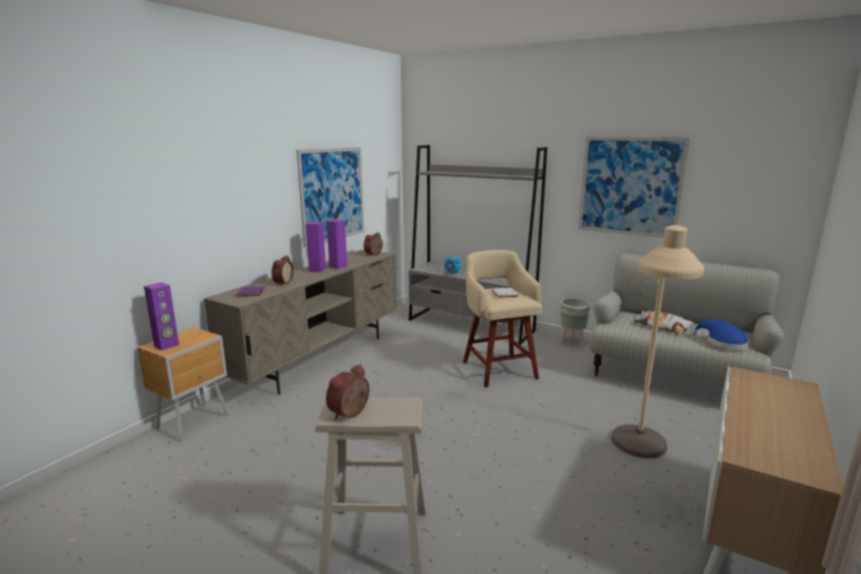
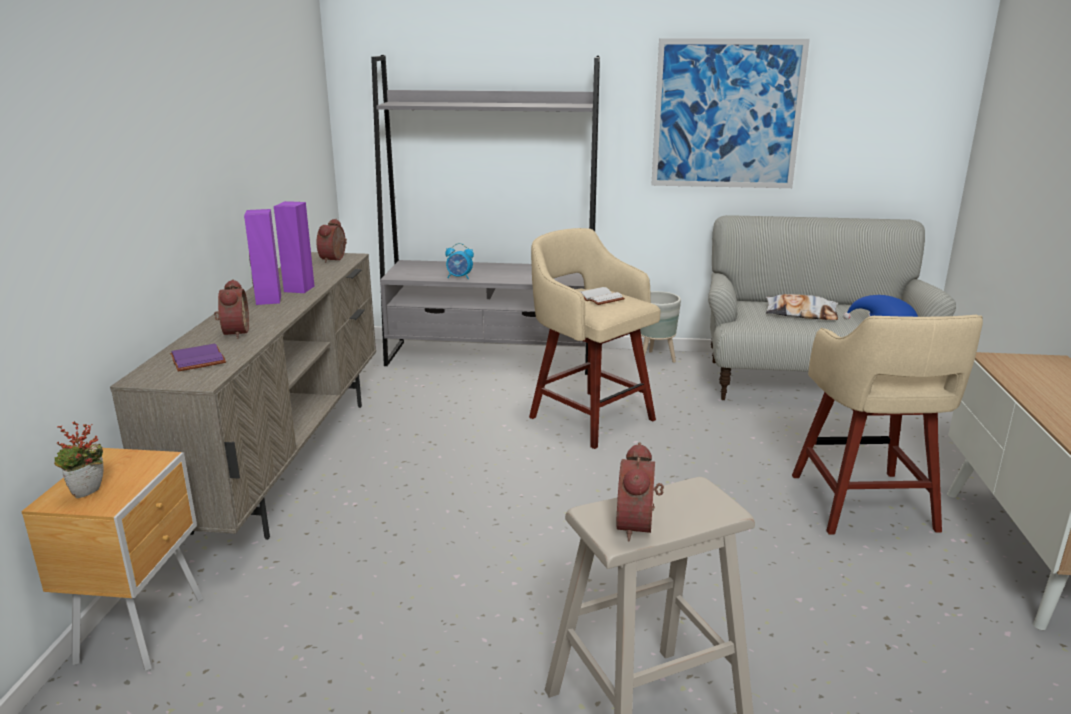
camera: 25 degrees left, 5 degrees up
(166, 345) = (88, 494): purple speaker -> potted plant
(333, 195) = (254, 155): picture -> none
(637, 463) = (864, 505): beige floor lamp -> beige stool

